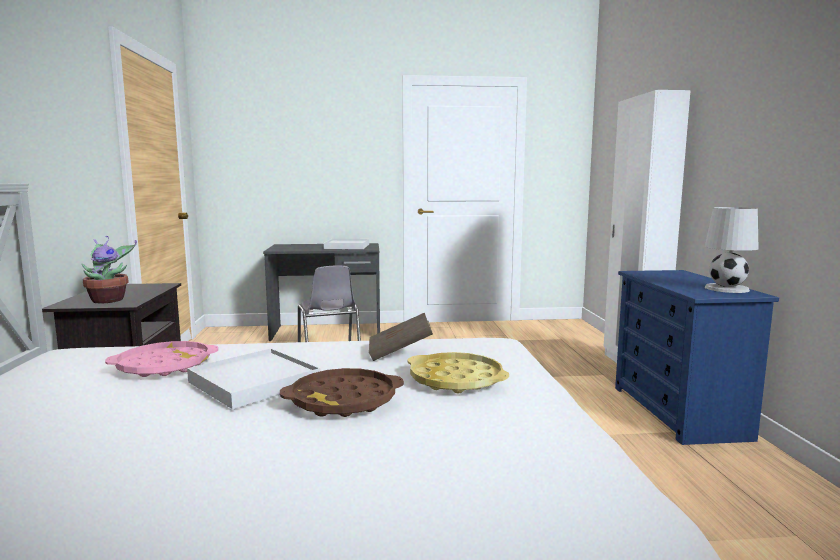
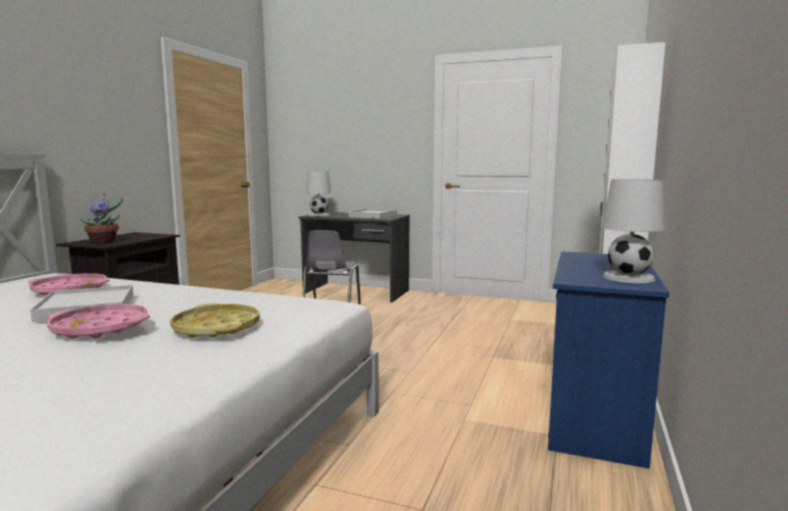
camera: 25 degrees right, 0 degrees up
(283, 248) = (319, 215): none -> white table lamp
(343, 401) = (100, 328): brown tray -> pink tray
(400, 353) = (231, 302): brown book -> none

